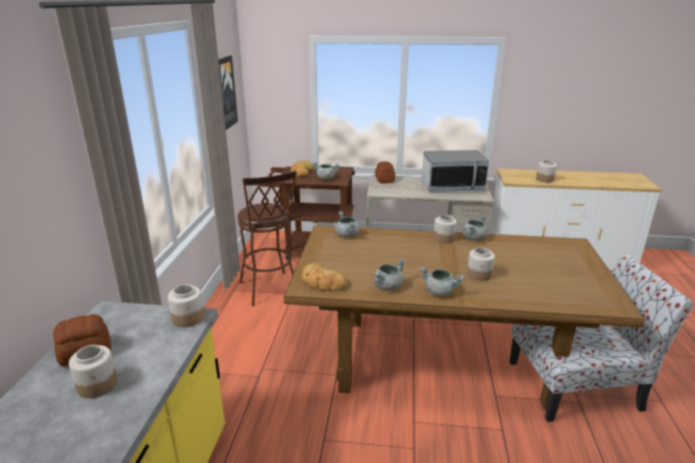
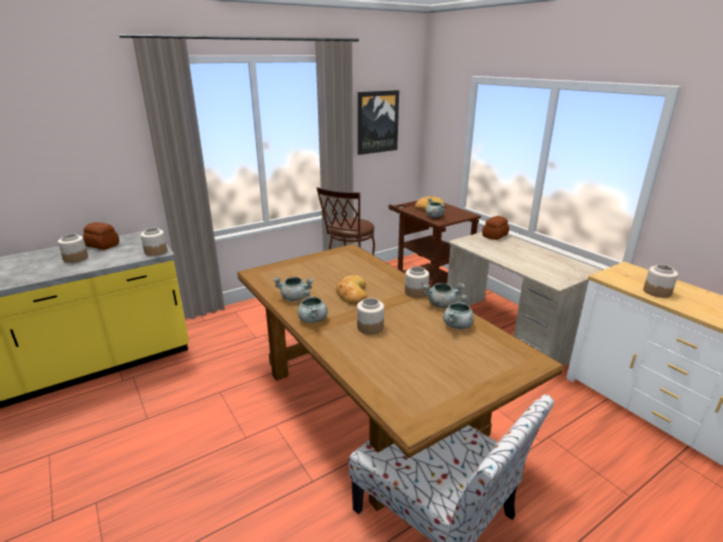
camera: 50 degrees right, 0 degrees up
(322, 282) = (270, 275): bread -> bread (351, 293)
(347, 235) = (356, 258): grey cooking pot -> grey cooking pot (457, 325)
(452, 186) = (547, 263): microwave -> none

